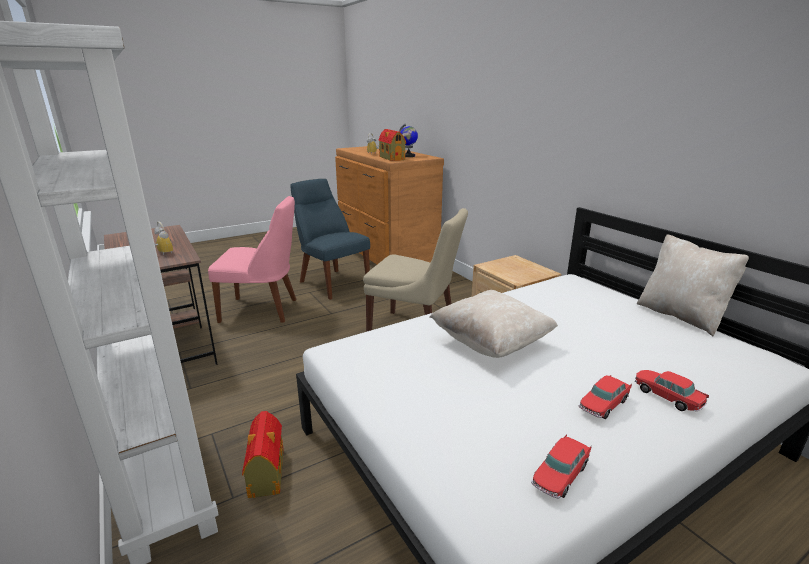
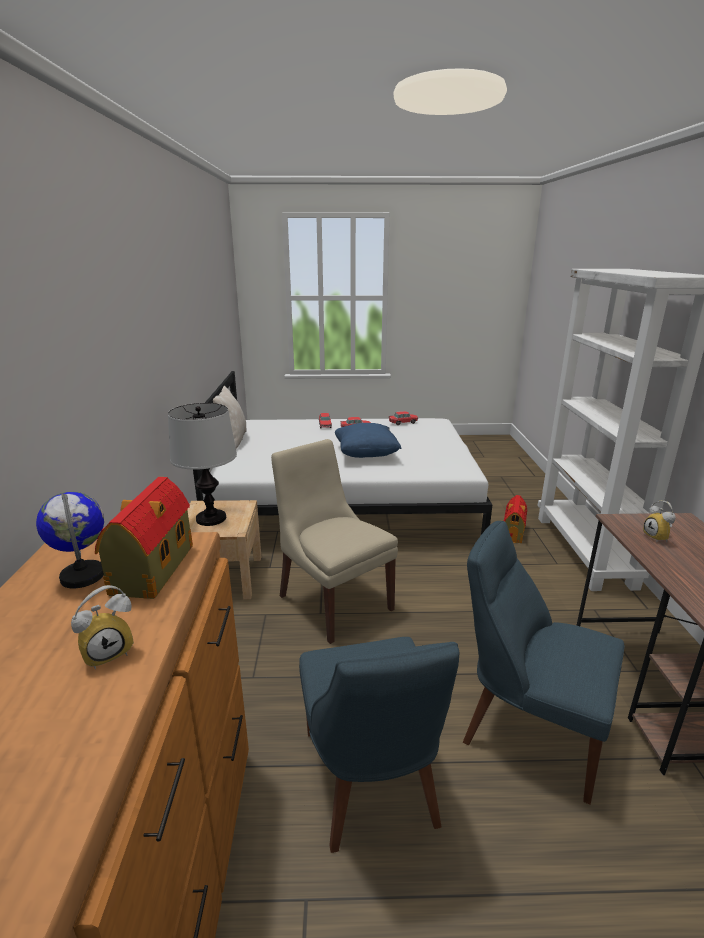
camera: 150 degrees left, 0 degrees up
(263, 310) = (527, 729): pink chair -> blue chair
(491, 343) = (366, 455): beige pillow -> blue pillow
(517, 267) = (210, 518): none -> table lamp

